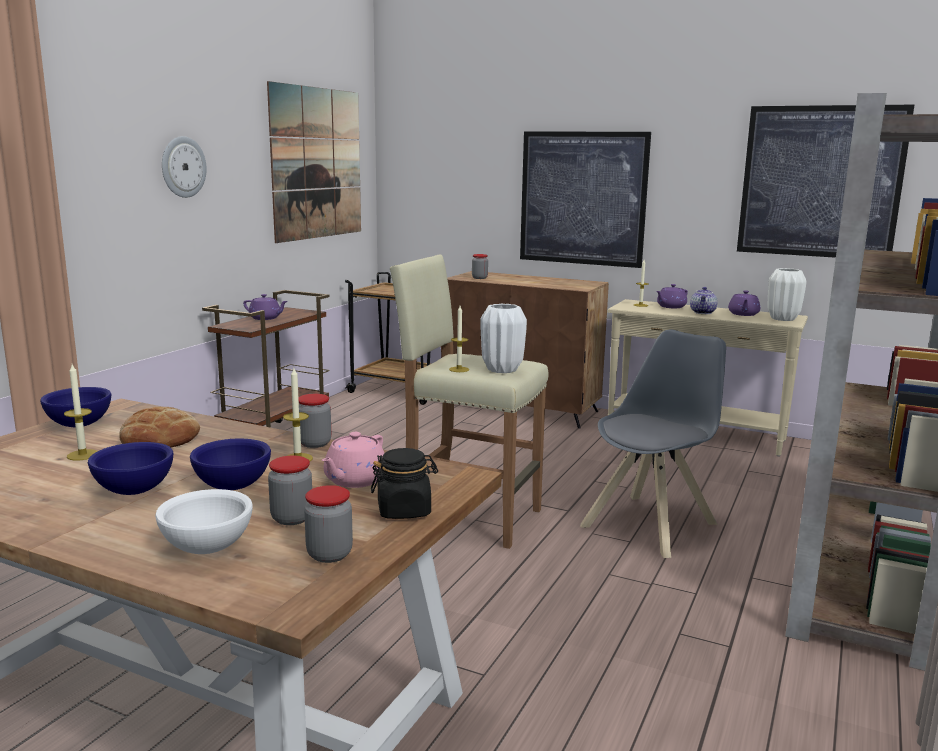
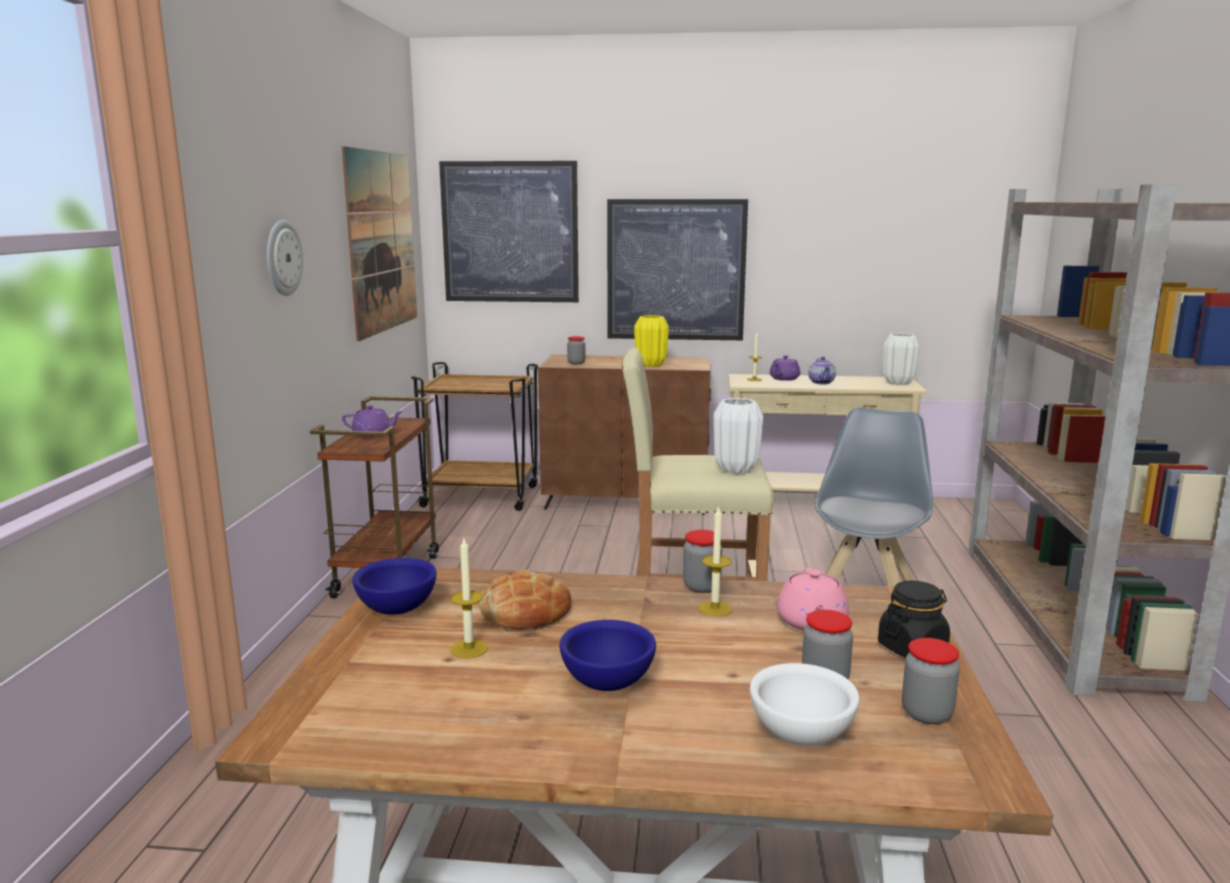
camera: 20 degrees left, 0 degrees up
(231, 486) = (702, 655): blue bowl -> none
(459, 369) = (694, 474): candle -> none
(541, 284) = (650, 365): none -> yellow vase
(743, 314) = (858, 381): purple teapot -> none
(820, 182) = (916, 247): picture -> picture (510, 232)

